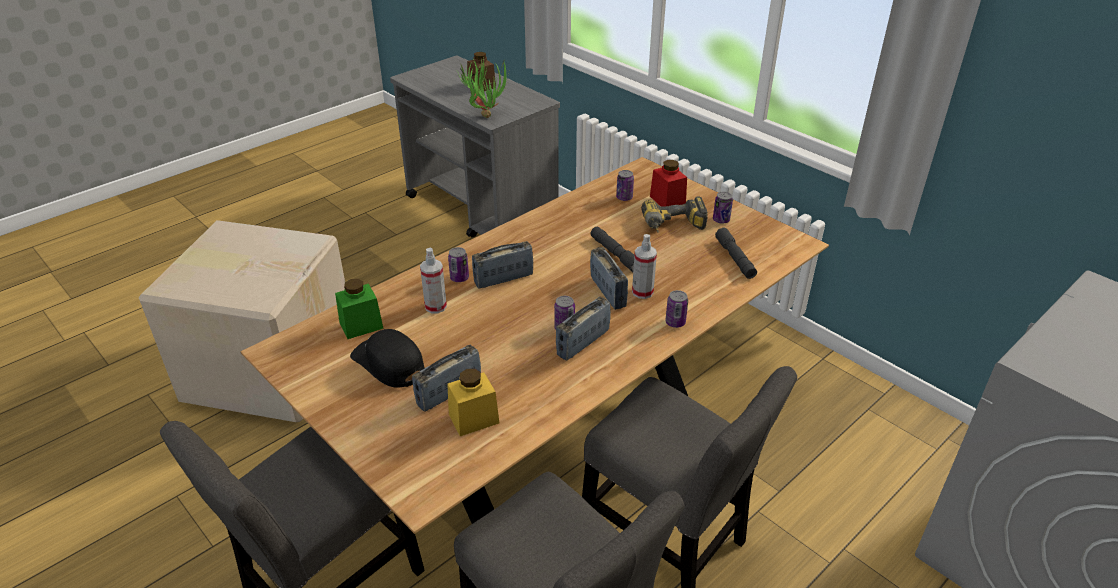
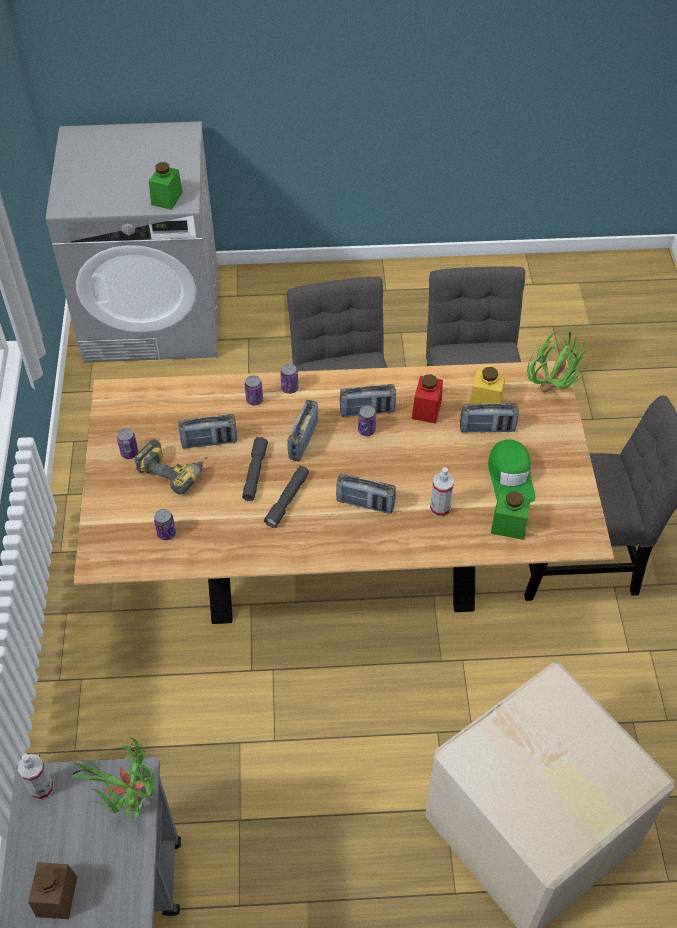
camera: 140 degrees left, 15 degrees up
(389, 363) = (510, 476): black cap -> green cap
(405, 479) = (553, 389): none -> potted plant
(459, 278) = (398, 528): can -> can (254, 400)
(642, 292) = (279, 425): spray bottle -> spray bottle (42, 788)
(667, 200) = (137, 504): red jar -> red jar (426, 409)
(678, 254) = (209, 442): none -> radio
(735, 259) = (177, 410): grey flashlight -> grey flashlight (287, 500)
(1052, 355) = (167, 198): none -> green jar

